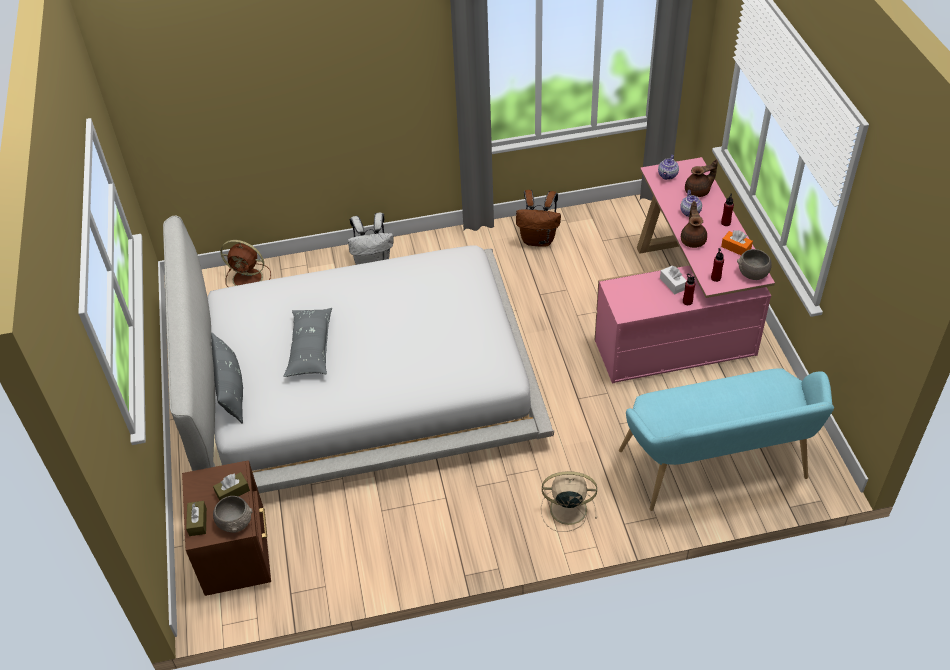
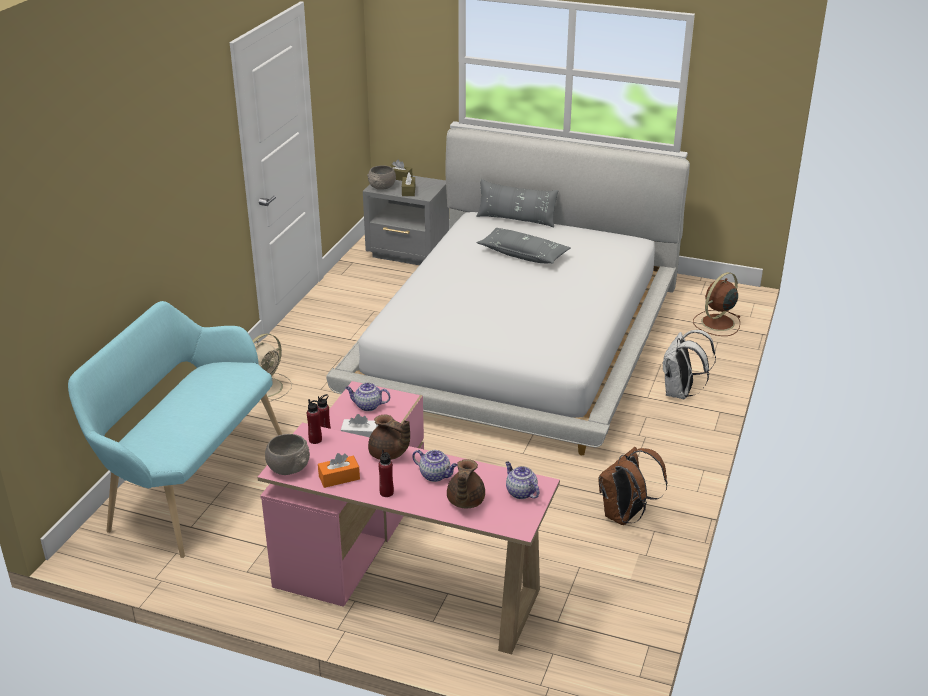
camera: 120 degrees right, 15 degrees down
(238, 554) = (408, 253): brown nightstand -> grey nightstand
(637, 299) = (367, 406): none -> teapot

